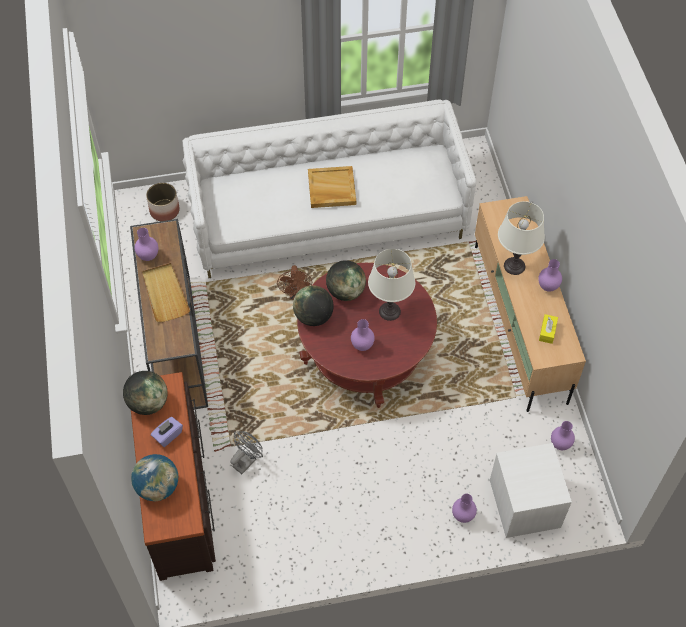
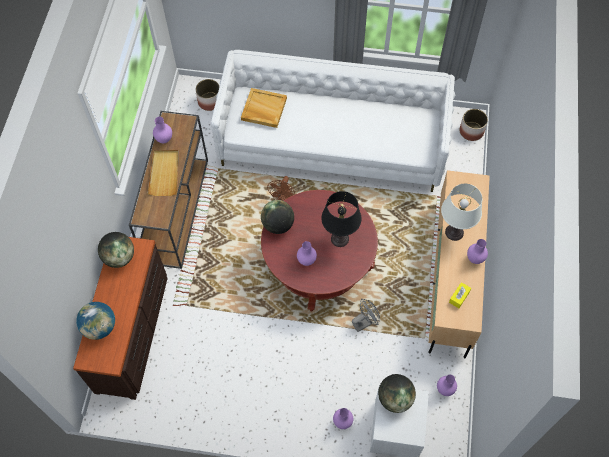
camera: 20 degrees right, 5 degrees up
(168, 435) = (123, 288): purple tissue box -> none
(247, 460) = (194, 321): grey fan -> grey fan (364, 322)
(331, 189) = (333, 123): beige tray -> beige tray (263, 109)
(345, 292) = (311, 212): globe -> globe (395, 398)
(389, 311) = (339, 238): white table lamp -> black table lamp
(477, 162) = (471, 131): none -> planter

